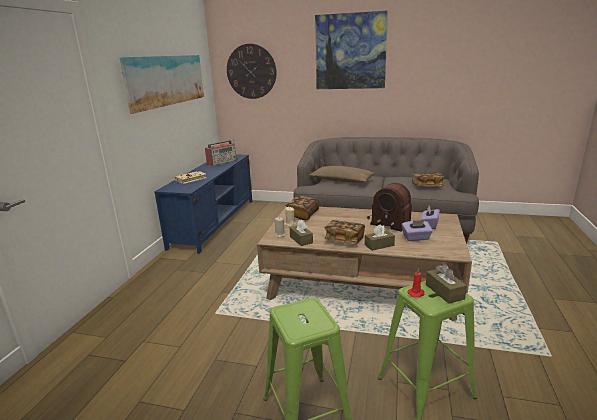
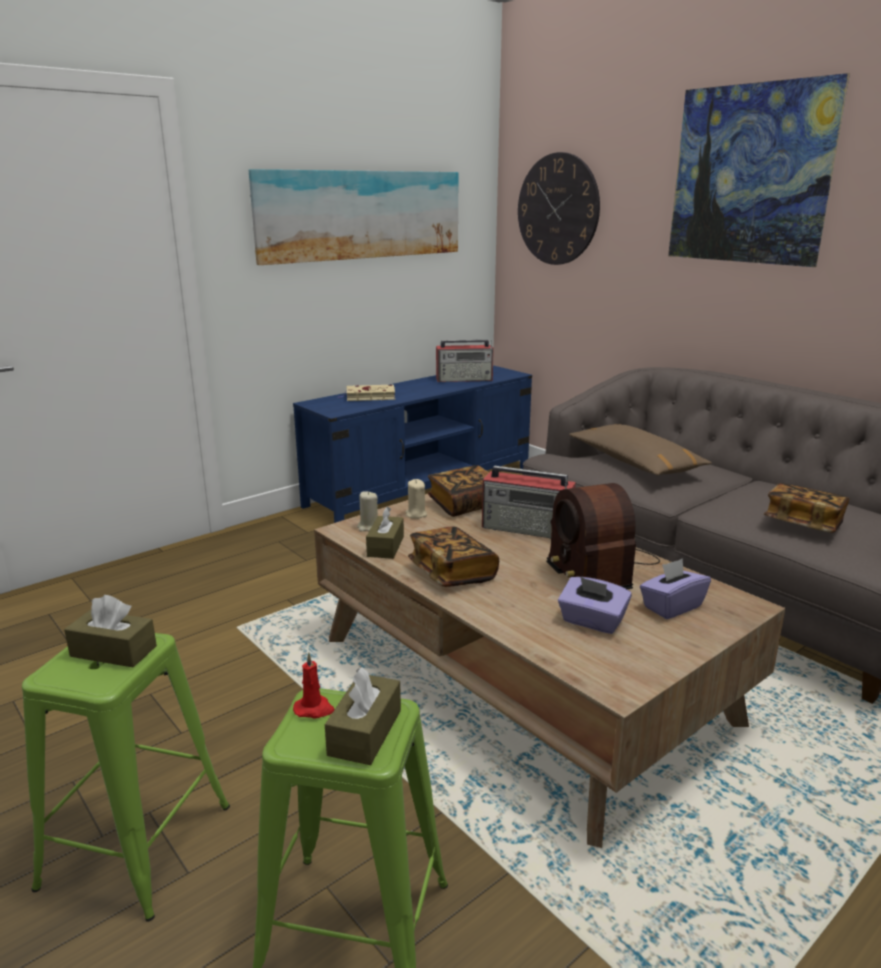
camera: 35 degrees right, 0 degrees up
(342, 216) = (528, 529): none -> radio
(379, 245) = (495, 606): brown tissue box -> brown tissue box (113, 651)

